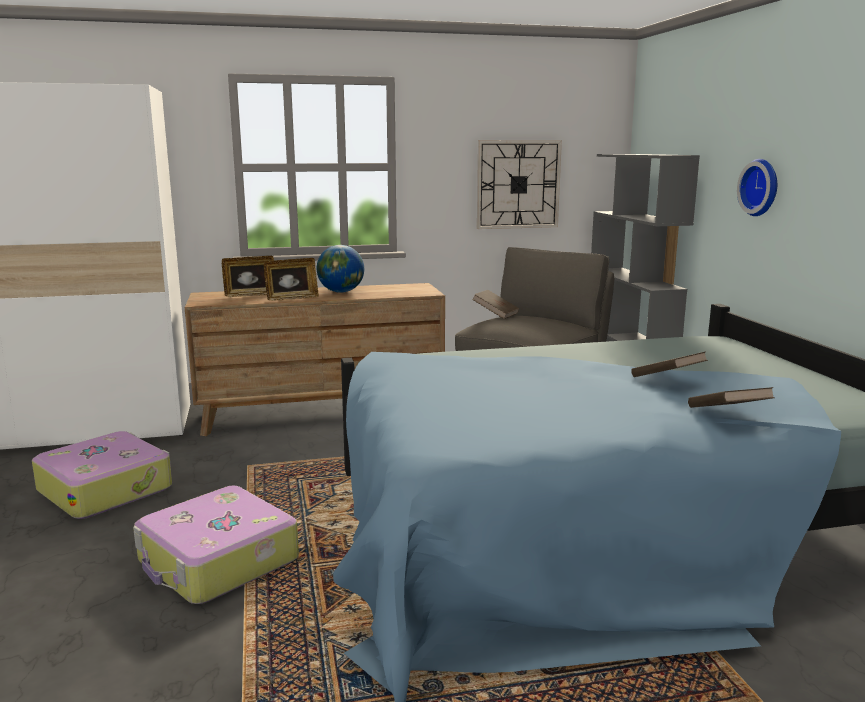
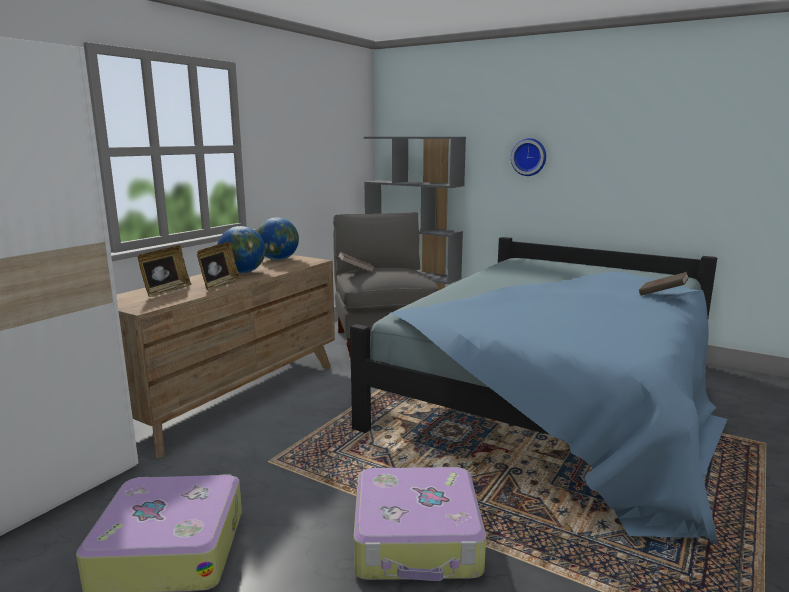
camera: 45 degrees left, 0 degrees up
(404, 286) = (278, 259): none -> globe
(518, 184) = (319, 162): wall clock -> none
(667, 380) = (587, 285): brown book -> none

